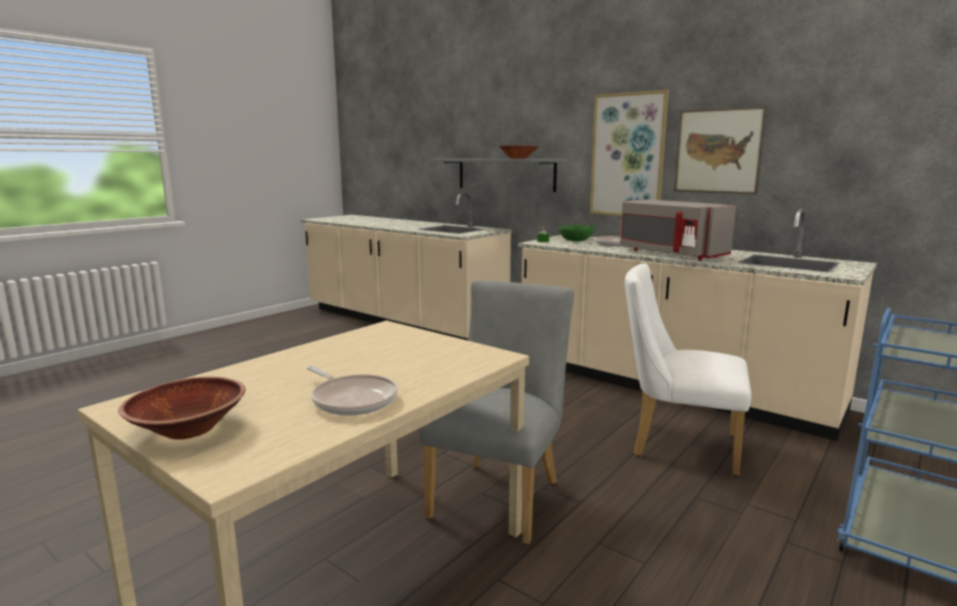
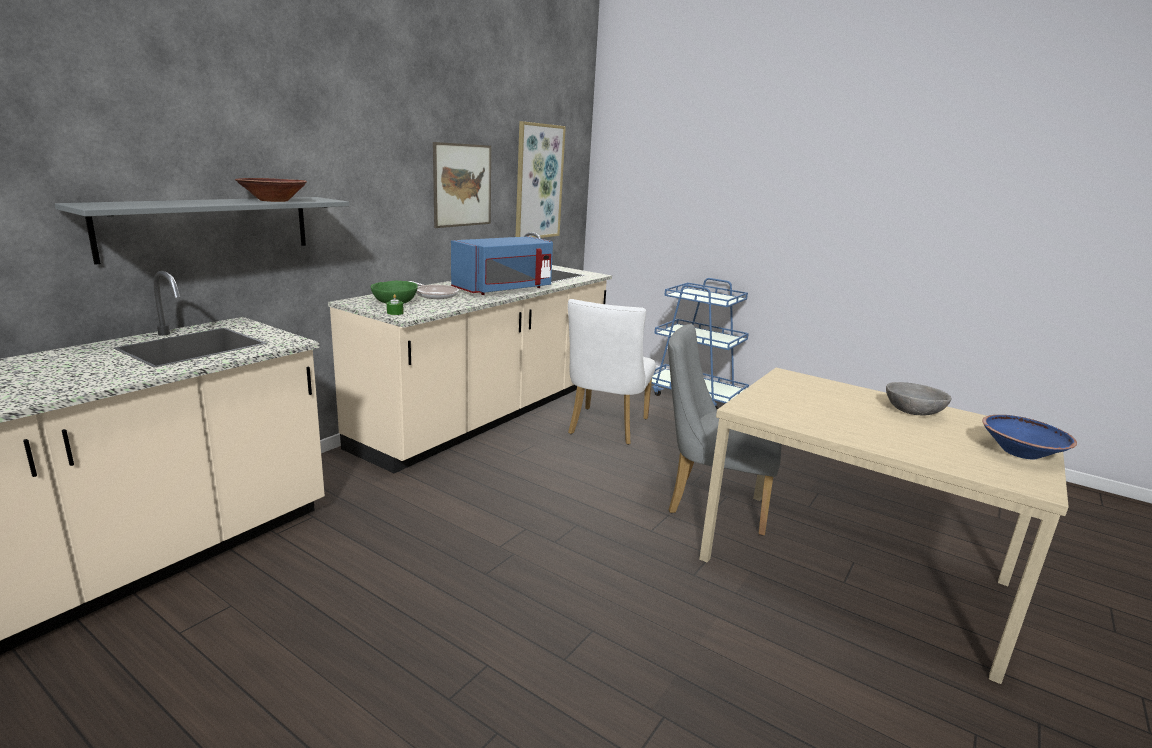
camera: 95 degrees left, 5 degrees up
(189, 429) = (1020, 452): brown bowl -> blue bowl
(352, 399) = (913, 411): frying pan -> grey bowl
(628, 155) = (389, 190): picture -> picture (538, 182)
(669, 254) = (505, 289): grey microwave -> blue microwave

